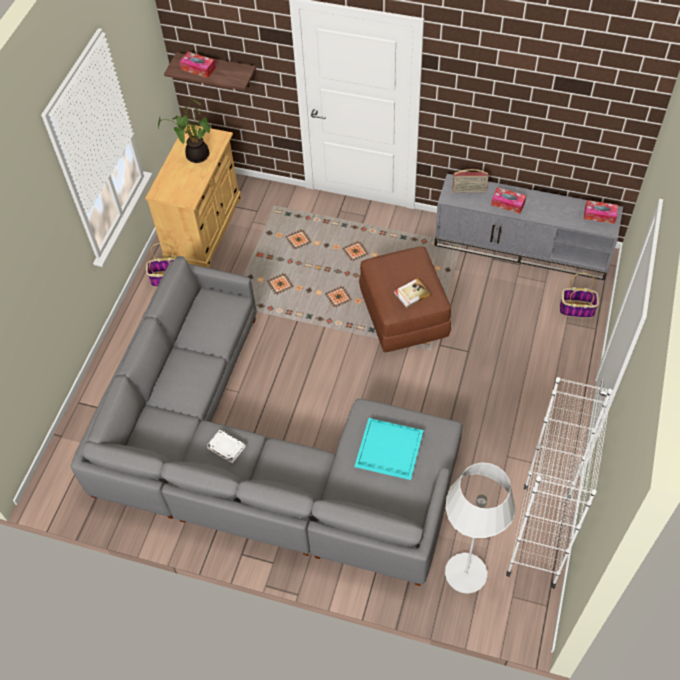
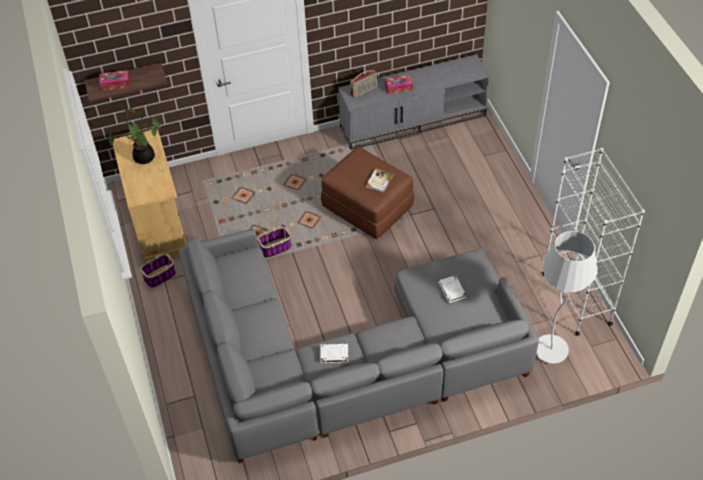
camera: 35 degrees left, 5 degrees down
(390, 450) = (452, 290): turquoise tray -> white book
(577, 309) = (483, 143): basket -> basket (275, 248)
(599, 215) = (466, 66): tissue box -> none

